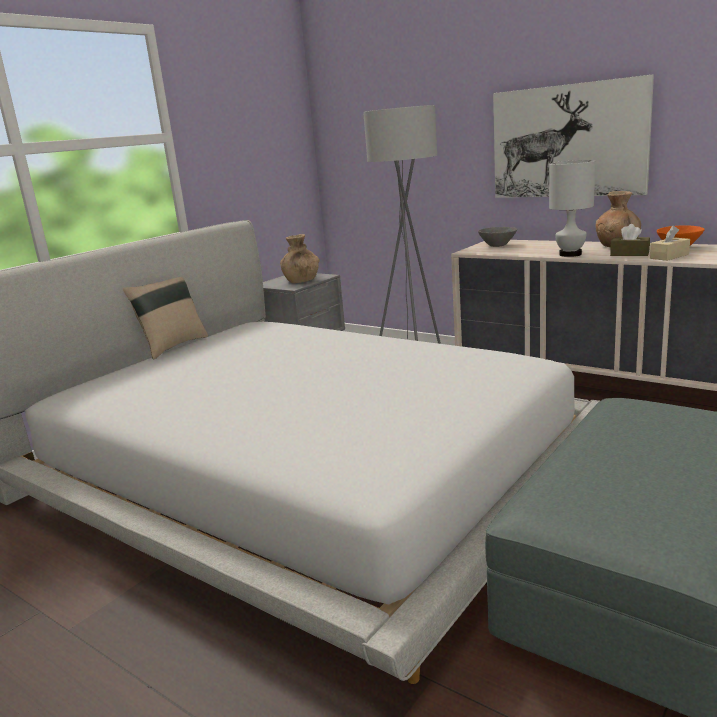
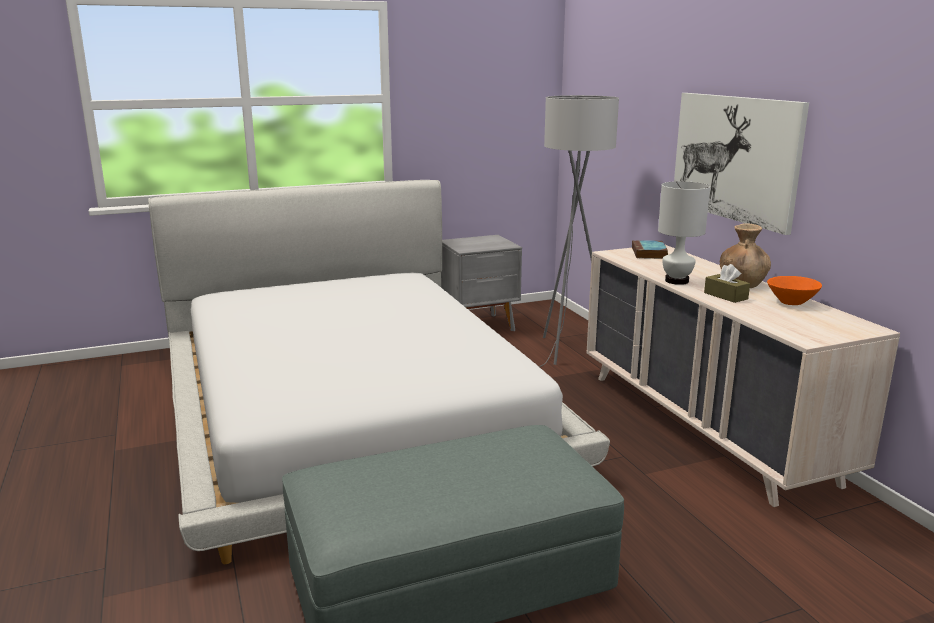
camera: 30 degrees right, 0 degrees up
(172, 346) = (326, 278): beige pillow -> none
(301, 281) = (482, 245): brown vase -> none
(498, 245) = (649, 253): grey bowl -> book
(669, 256) = (750, 309): beige tissue box -> none

